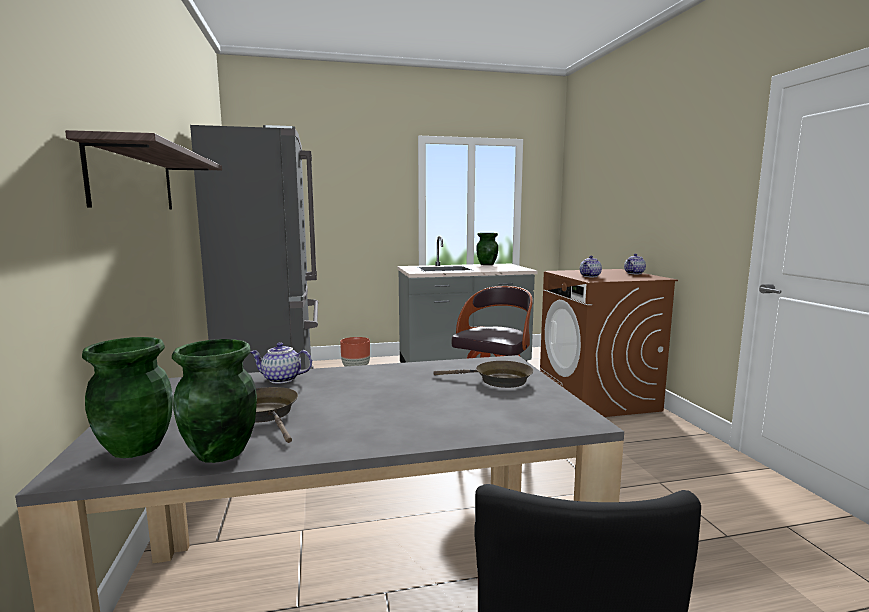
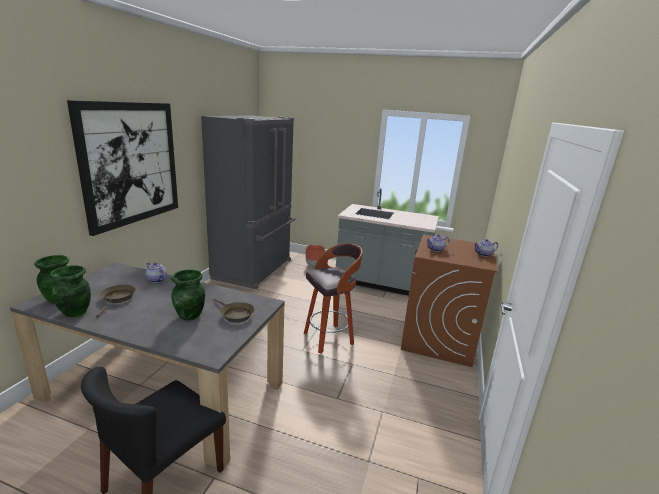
camera: 30 degrees right, 10 degrees up
(134, 180) = (131, 163): shelf -> picture
(487, 264) = (416, 214): green vase -> green vase (190, 315)

